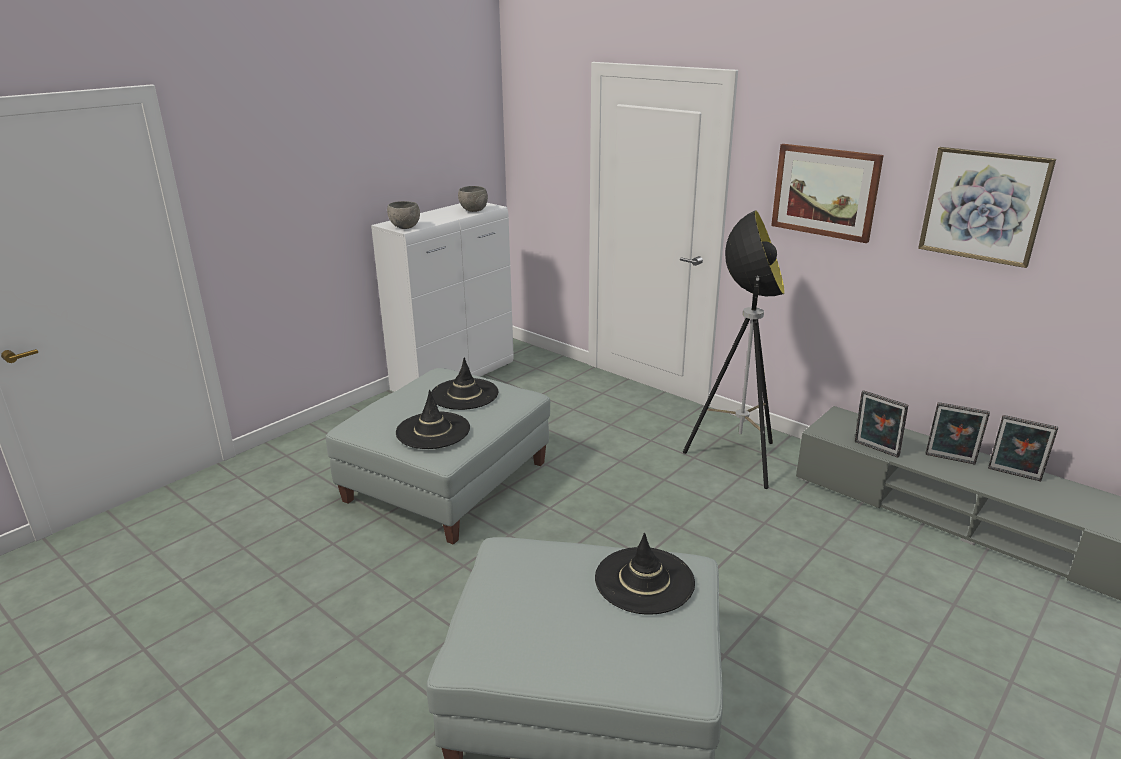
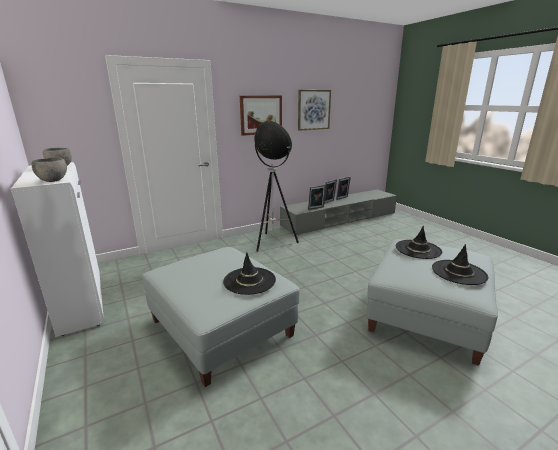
camera: 70 degrees left, 5 degrees down
(464, 394) = (210, 264): black hat -> black hat (458, 272)

